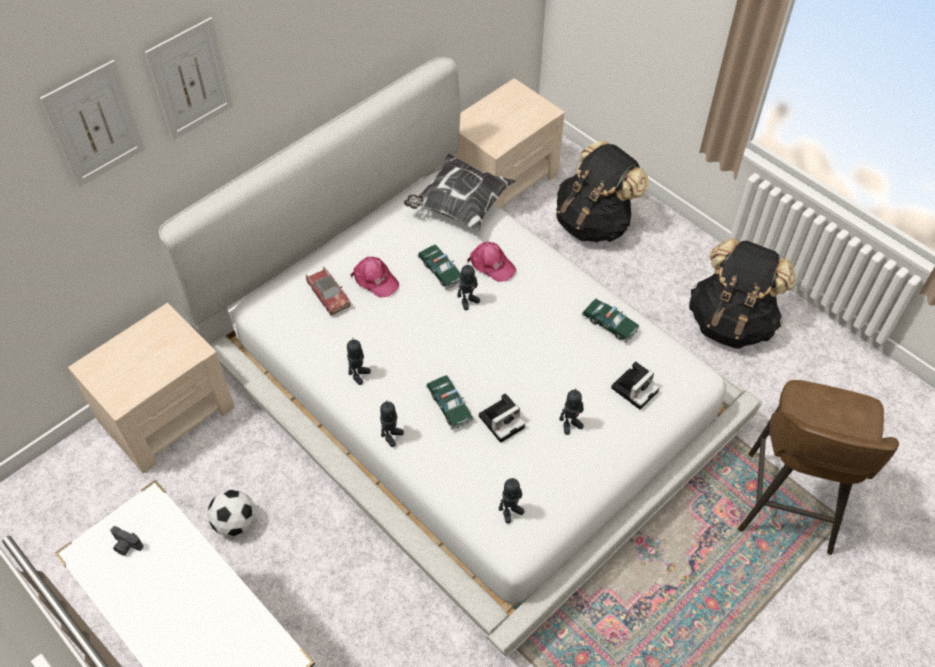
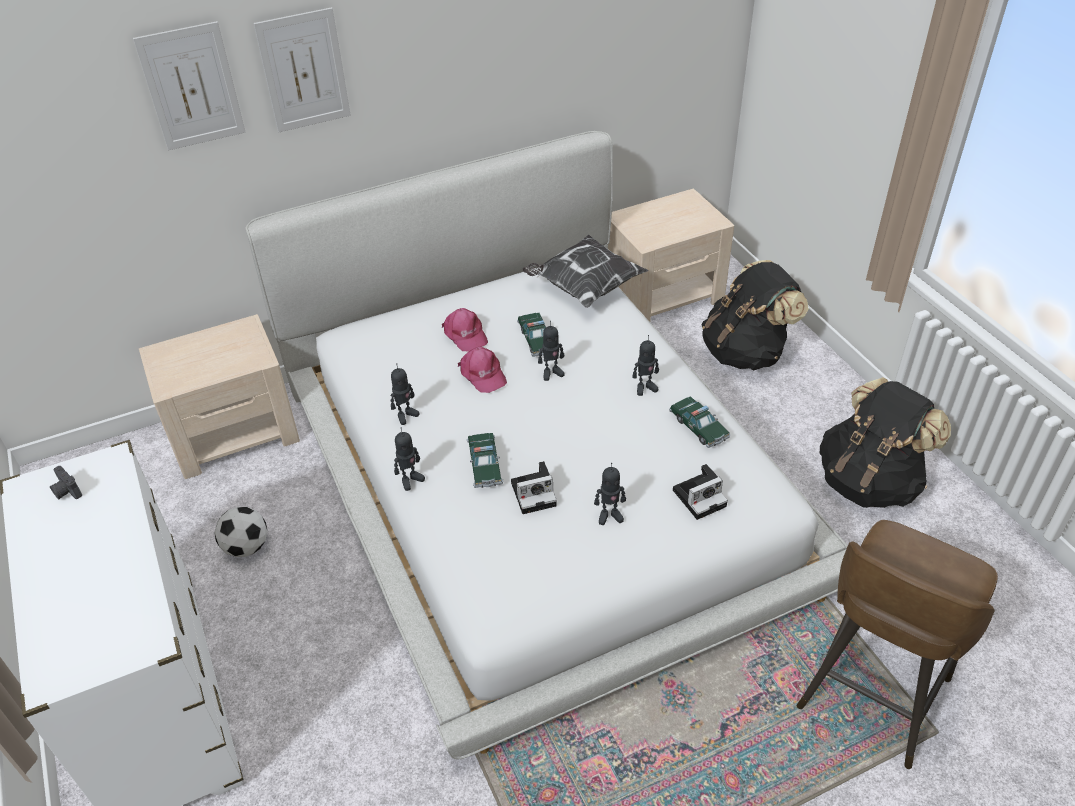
camera: 20 degrees right, 10 degrees down
(328, 295) = (412, 338): toy car -> none
(491, 265) = (592, 345): pink cap -> pink cap (482, 374)
(510, 511) = (502, 586): toy robot -> toy robot (645, 388)

